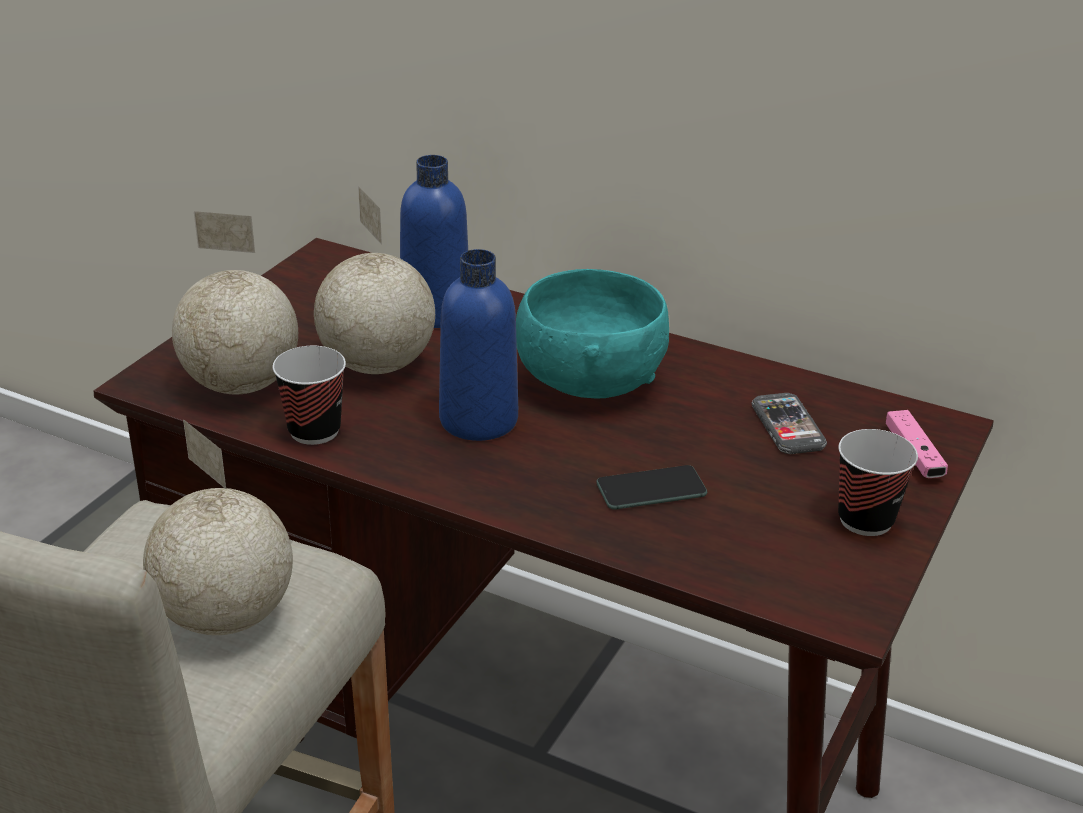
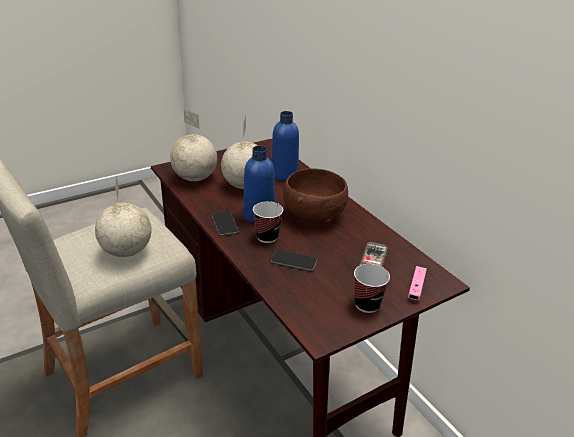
camera: 30 degrees right, 0 degrees up
(314, 431) = (201, 200): cup -> cup (267, 237)
(425, 464) = (224, 224): none -> phone
(588, 381) = (313, 215): turquoise bowl -> brown bowl

